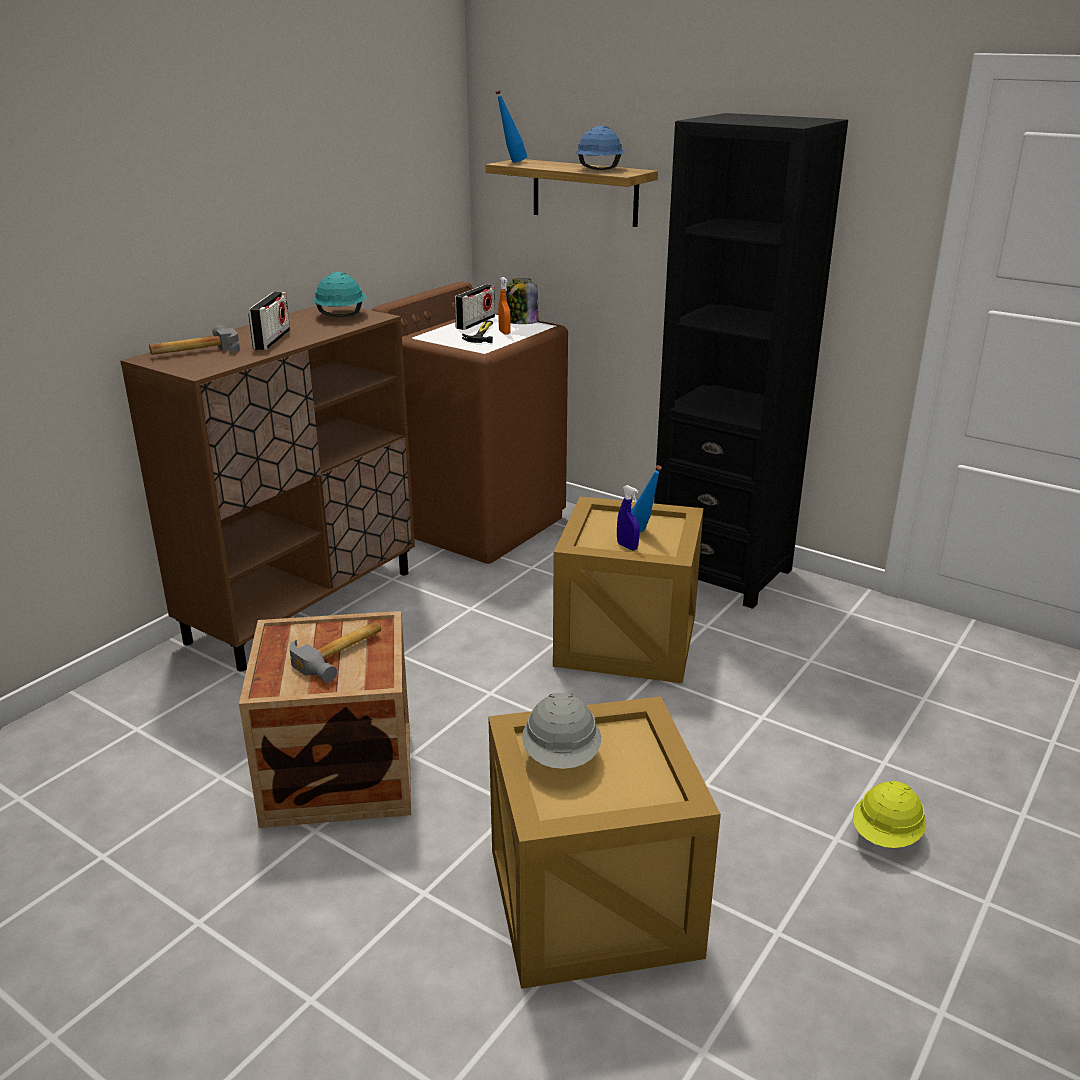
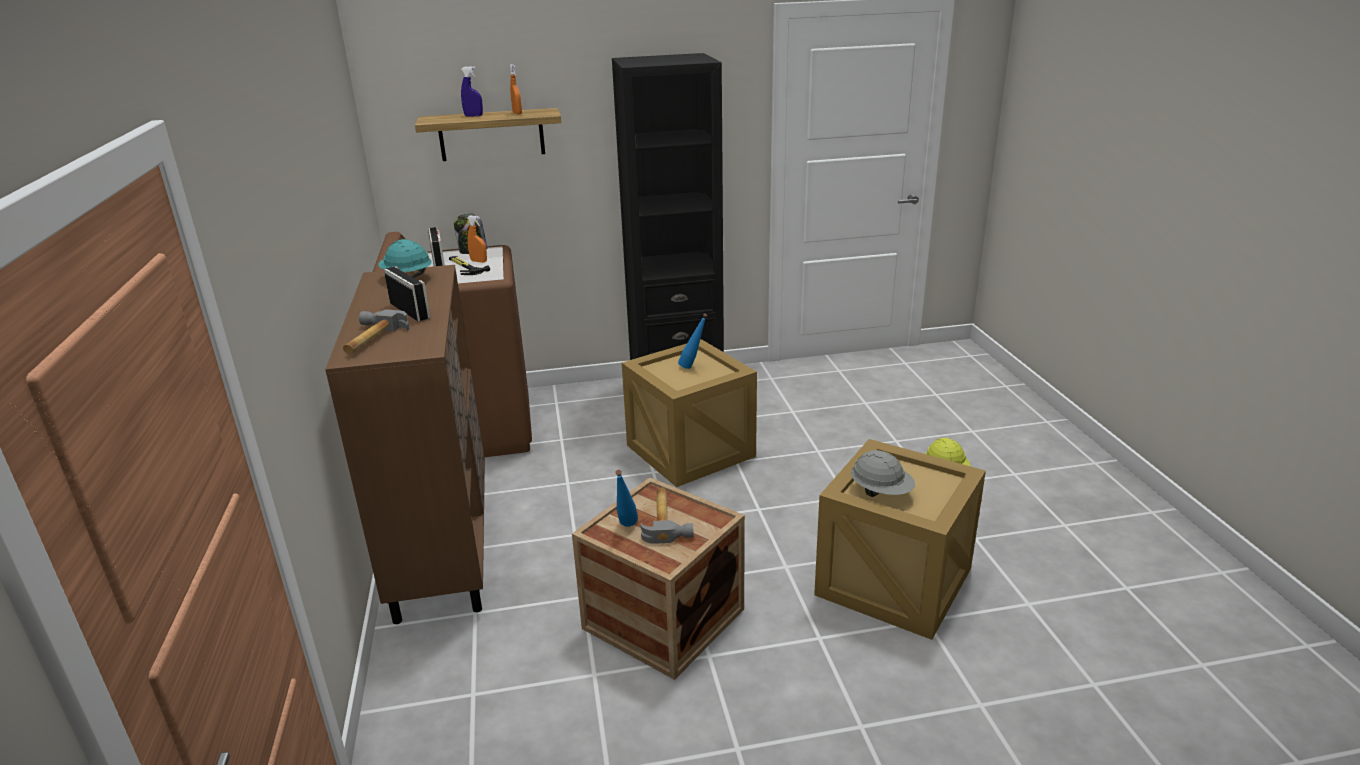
camera: 45 degrees left, 0 degrees up
(511, 162) = (430, 120): blue bottle -> blue bottle (626, 528)
(600, 169) = (517, 113): blue hard hat -> orange spray bottle
(627, 546) = (700, 378): blue spray bottle -> blue spray bottle (473, 116)

